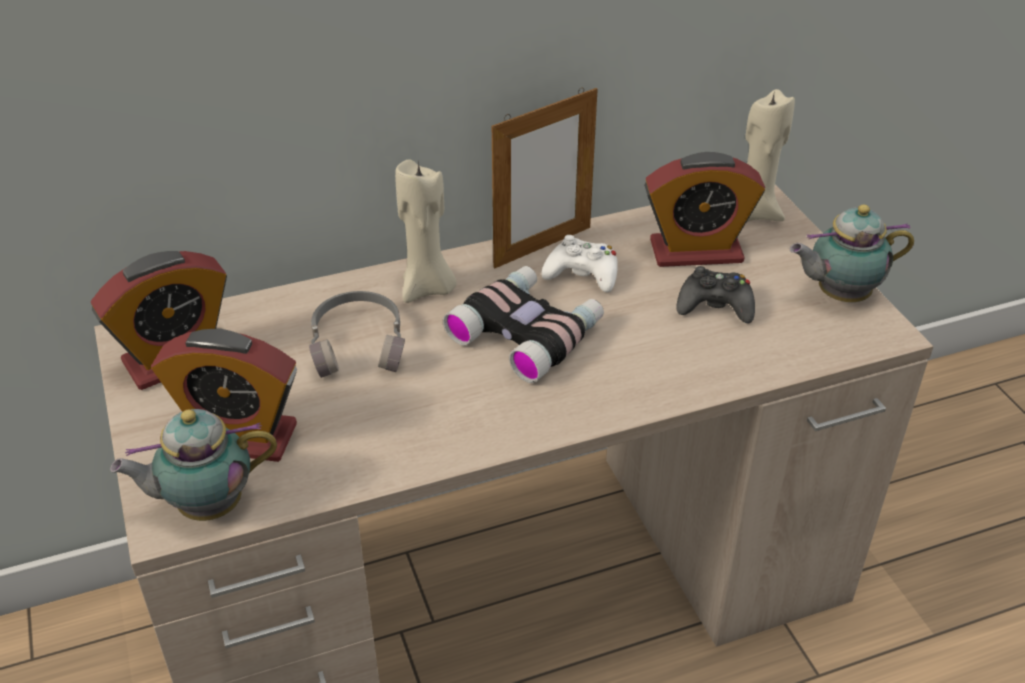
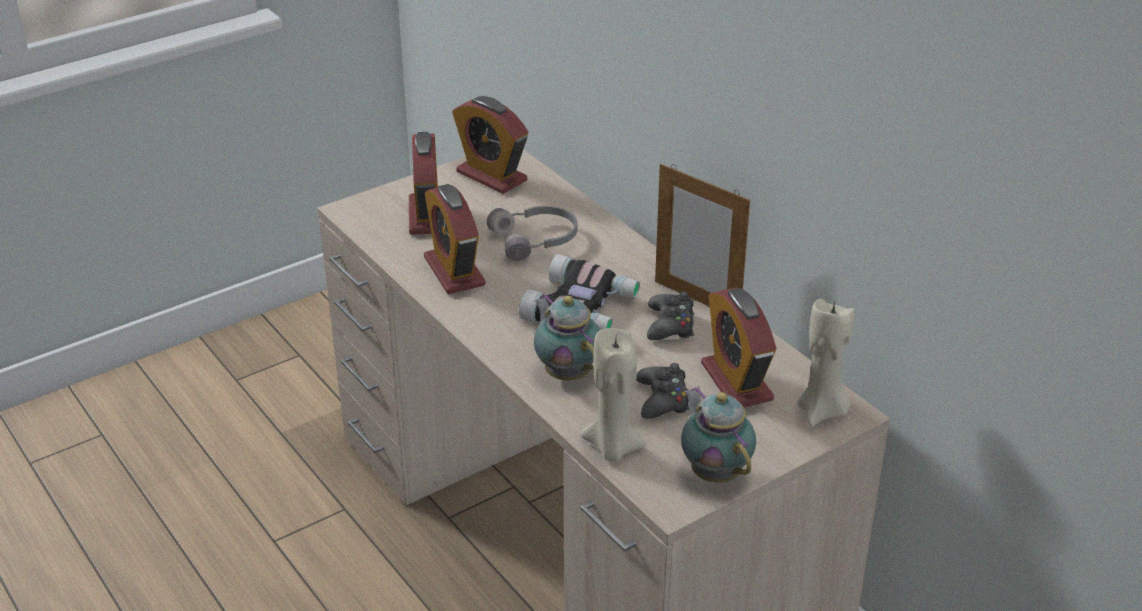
camera: 75 degrees right, 5 degrees down
(206, 506) = (366, 219): teapot -> teapot (566, 372)
(394, 430) = (454, 271): none -> alarm clock
(427, 289) = (613, 256): beige candle -> beige candle (613, 447)
(582, 274) = (670, 325): white game controller -> black game controller

